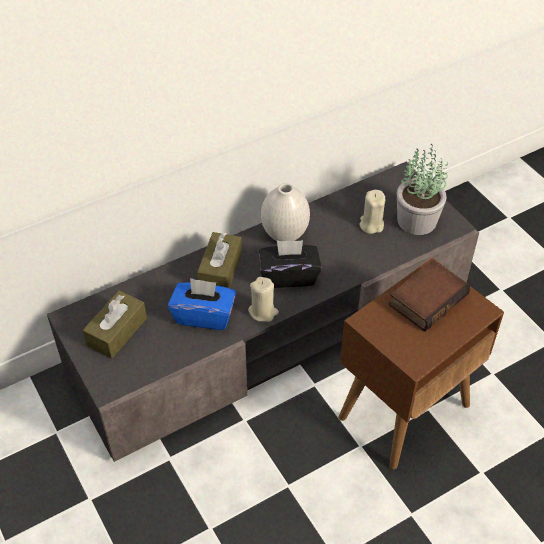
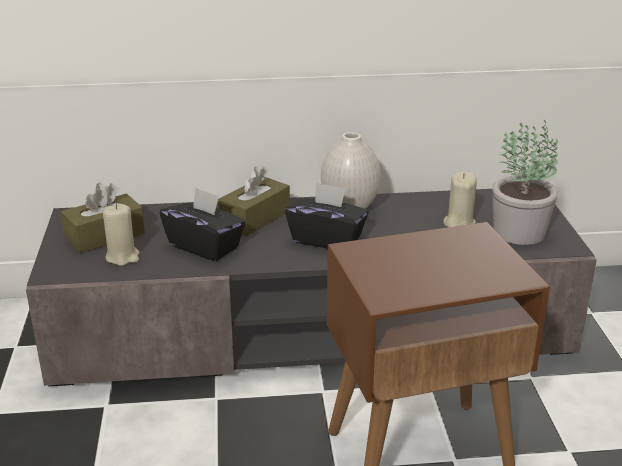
camera: 25 degrees right, 20 degrees down
(204, 315) = (205, 246): blue tissue box -> black tissue box
(263, 311) = (272, 259): beige candle -> beige candle (123, 257)
(427, 298) = (450, 250): book -> none

